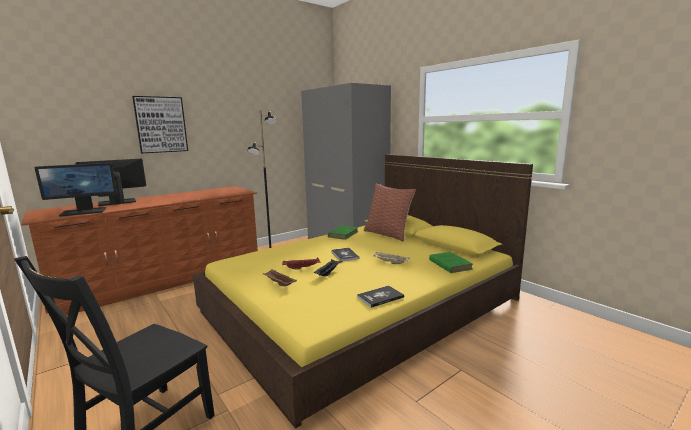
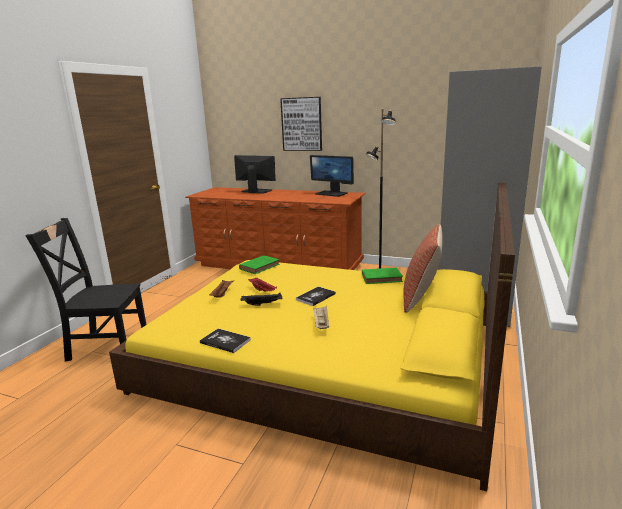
camera: 60 degrees right, 5 degrees up
(84, 211) = (223, 195): monitor -> monitor (332, 193)
(449, 264) = (356, 359): green book -> green book (260, 266)

